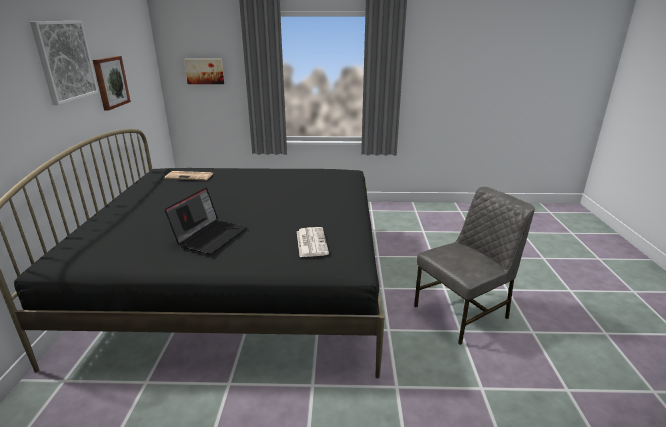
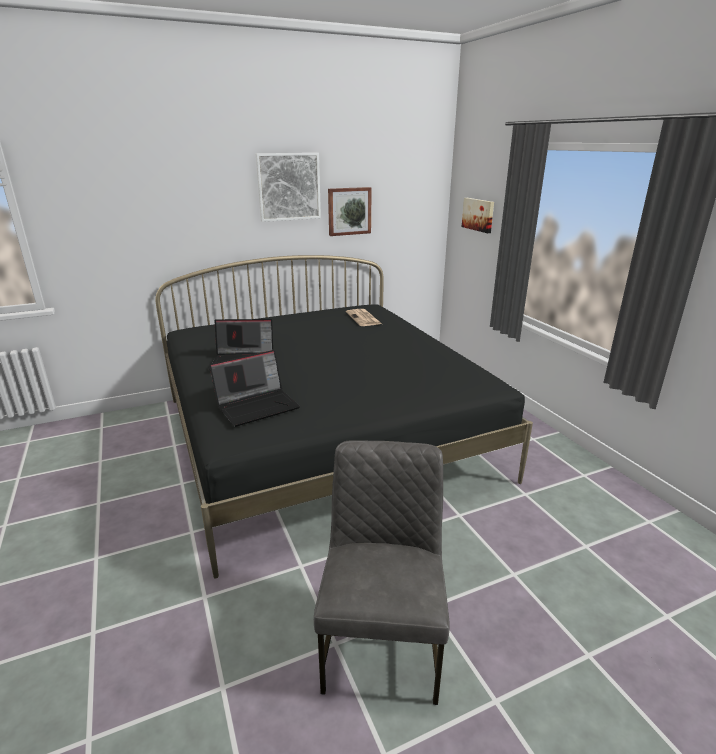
camera: 65 degrees right, 0 degrees up
(311, 242) = (258, 406): newspaper -> laptop
(463, 312) = (382, 640): grey chair -> grey chair turned 120 degrees counterclockwise

